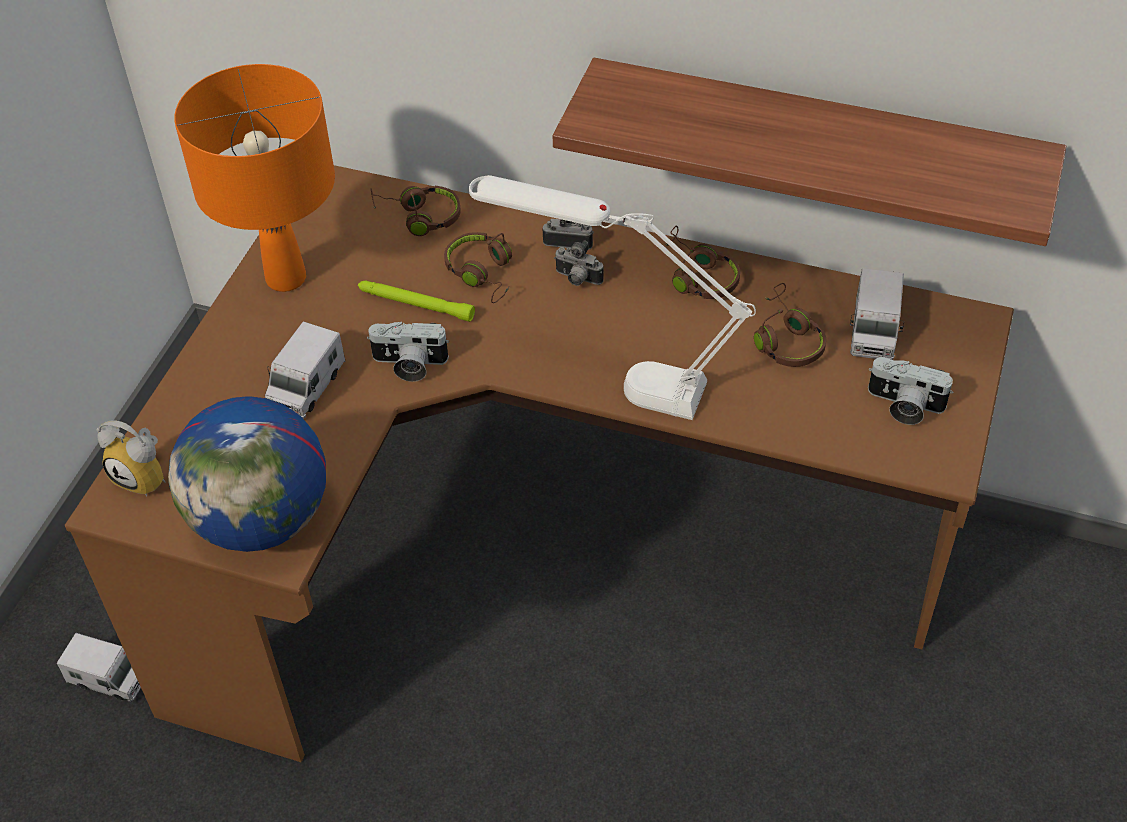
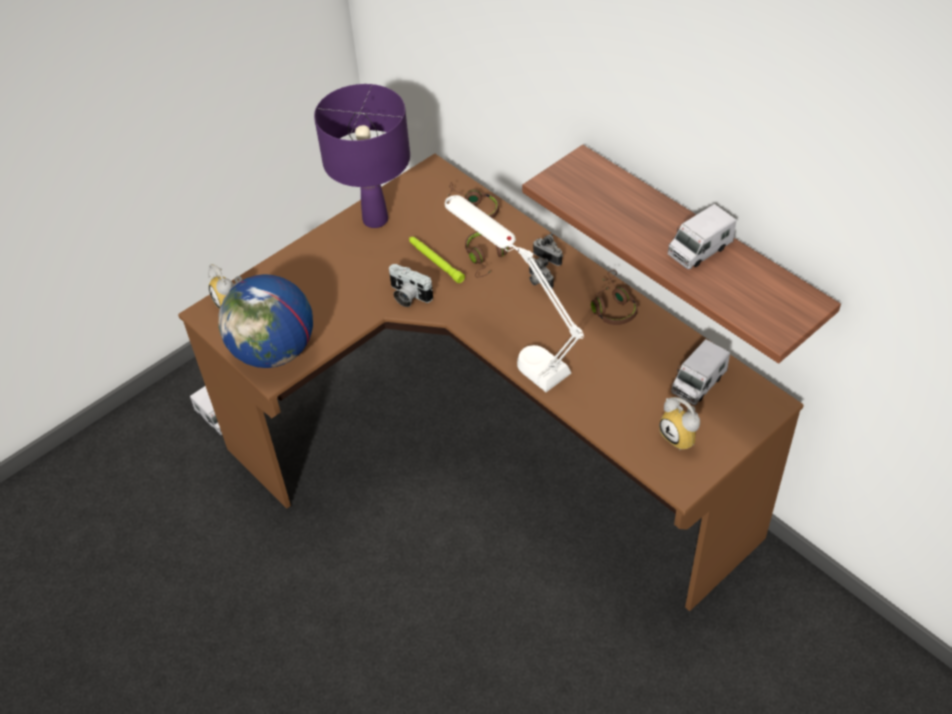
camera: 30 degrees right, 0 degrees up
(286, 278) = (375, 220): orange table lamp -> purple table lamp
(306, 386) = (345, 287): toy truck -> toy truck (699, 249)
(785, 339) = (638, 366): brown headphones -> none
(903, 406) = (682, 436): camera -> alarm clock

